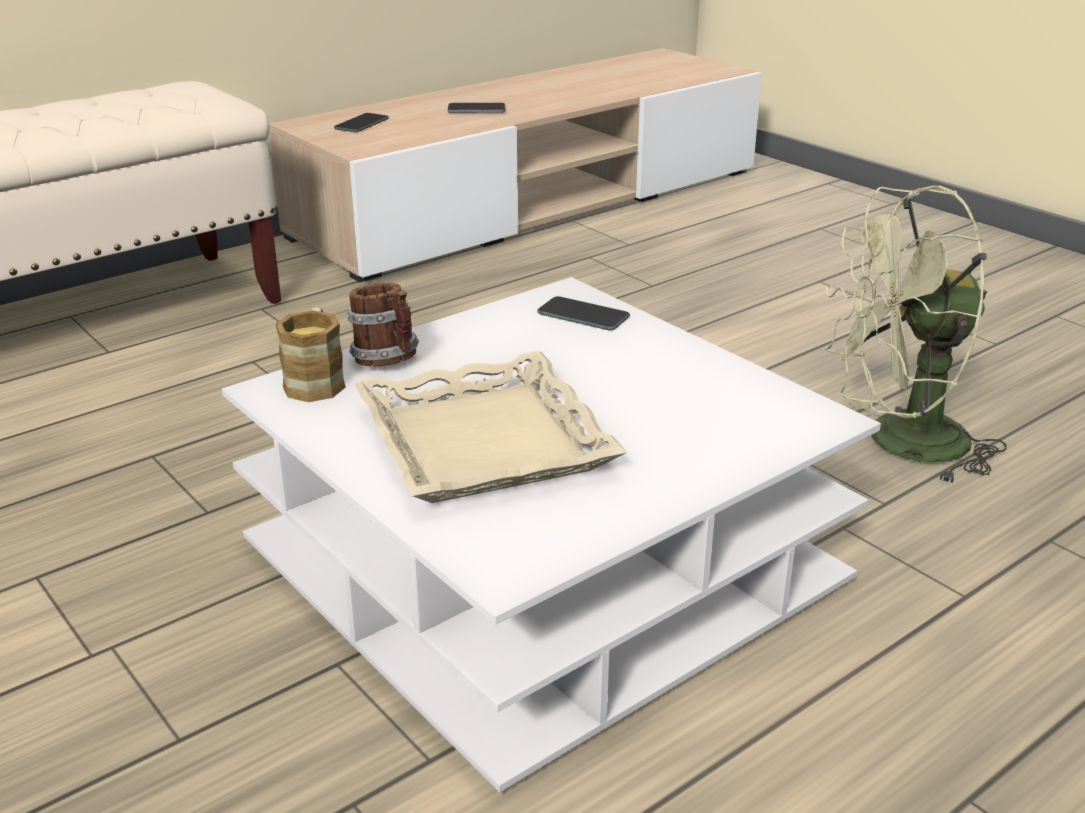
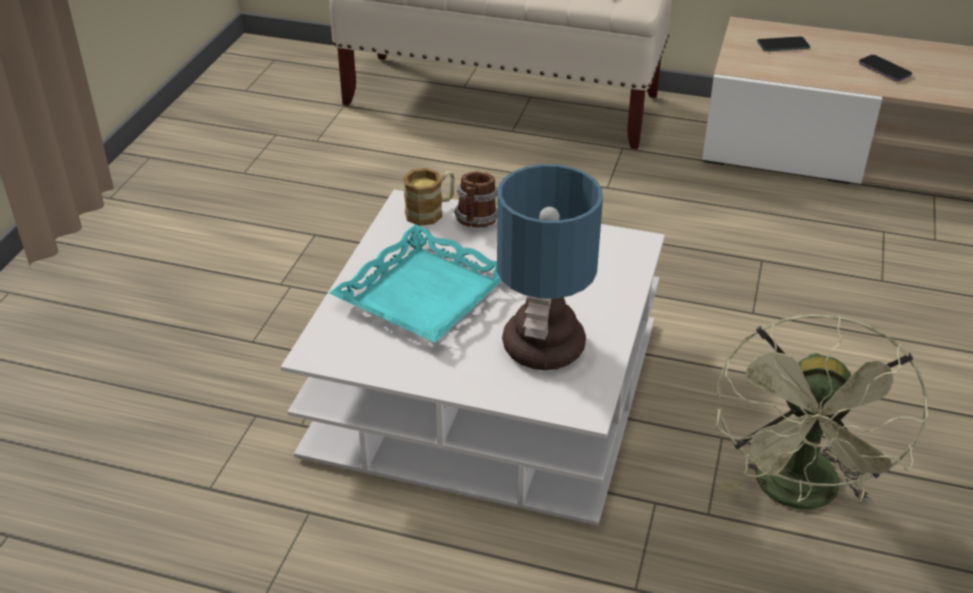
camera: 55 degrees right, 10 degrees up
(486, 442) = (426, 295): beige tray -> turquoise tray
(583, 315) = (614, 262): phone -> none
(691, 405) = (544, 349): none -> table lamp
(899, 444) = (799, 495): green fan -> green fan turned 120 degrees counterclockwise

